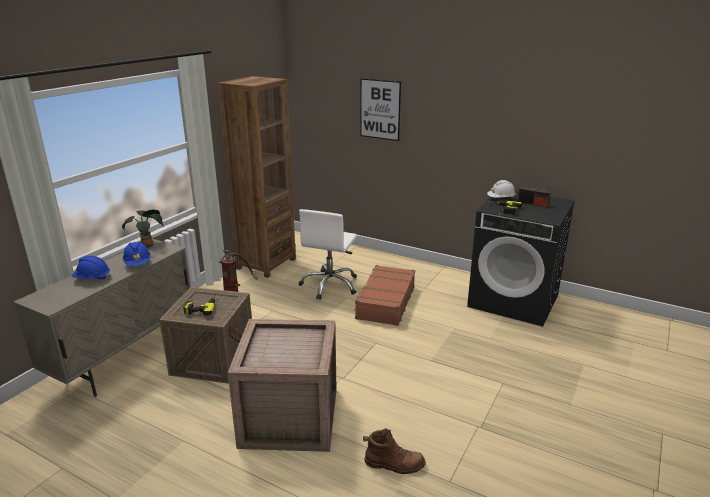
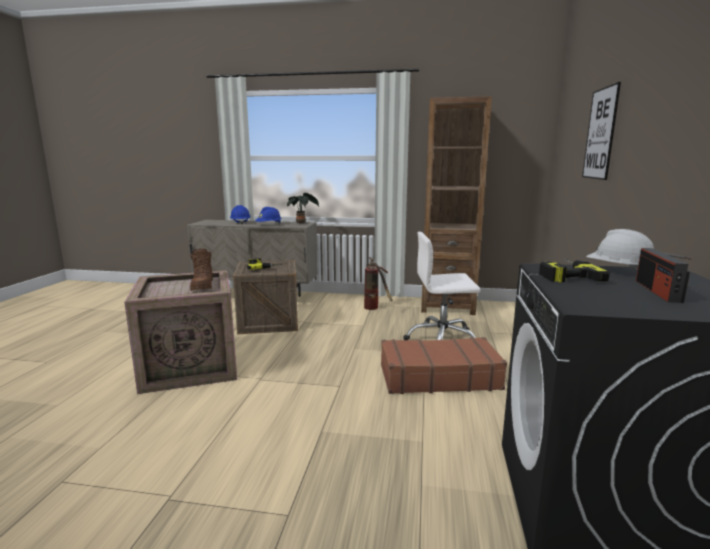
camera: 70 degrees right, 10 degrees down
(394, 464) = (107, 434): brown boot -> brown boot (202, 286)

